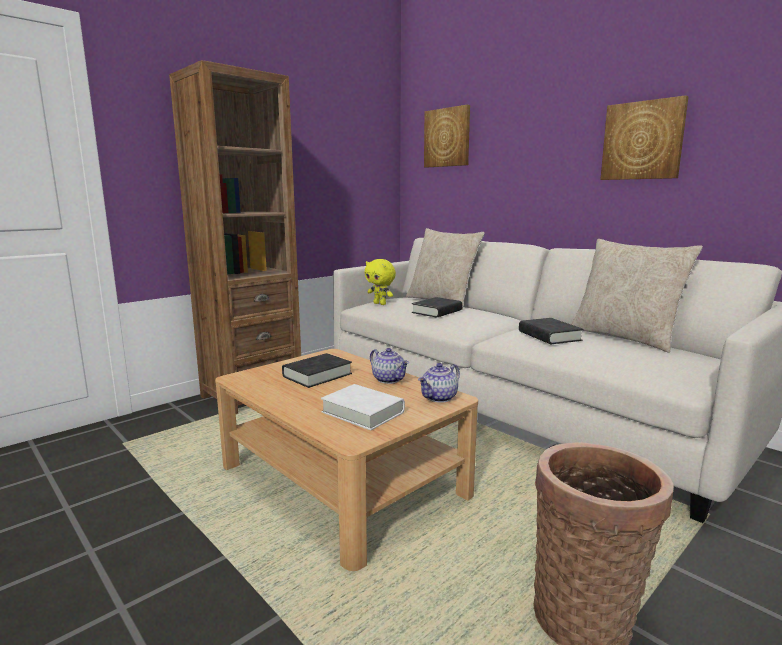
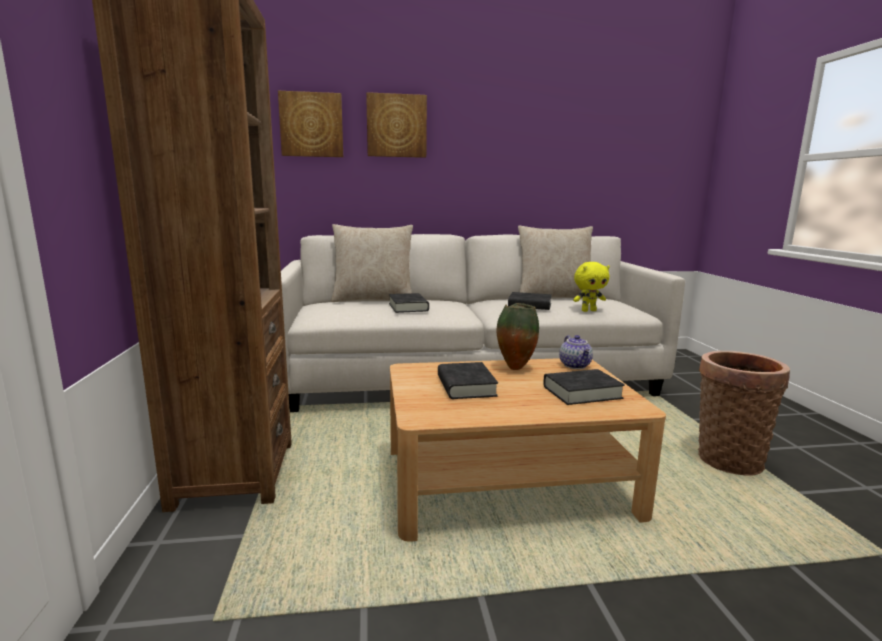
camera: 55 degrees left, 0 degrees up
(363, 412) = (582, 392): white book -> black book
(380, 304) = (331, 312): yellow plush toy -> yellow plush toy (588, 310)
(389, 379) = (515, 368): teapot -> vase
(643, 141) = (512, 150): picture -> picture (396, 126)

